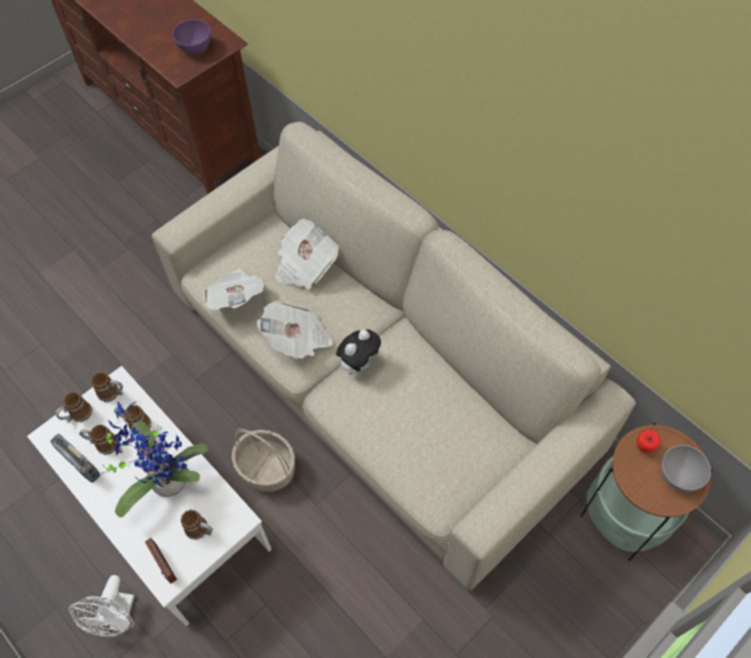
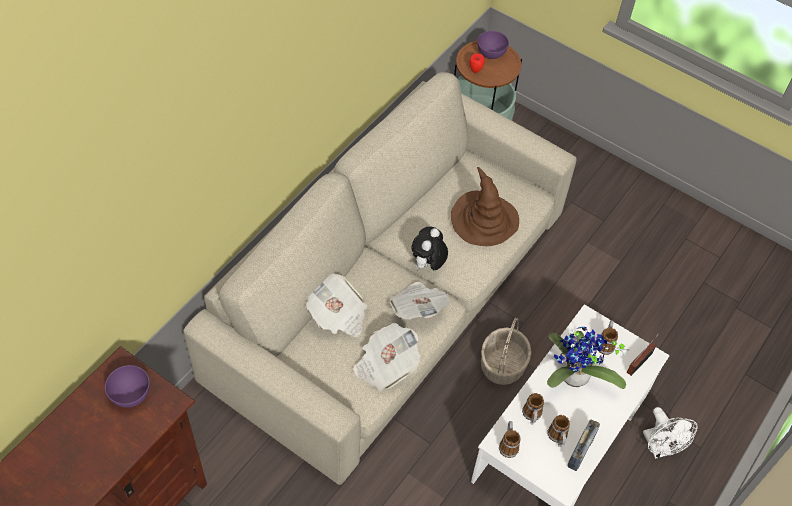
camera: 105 degrees left, 5 degrees down
(77, 415) = (537, 468): mug -> none
(118, 619) = (659, 448): white fan -> white fan turned 75 degrees clockwise
(359, 363) = (428, 264): plush toy -> plush toy turned 90 degrees counterclockwise
(406, 431) = (484, 220): none -> brown hat
(678, 475) = (491, 54): grey bowl -> purple bowl

